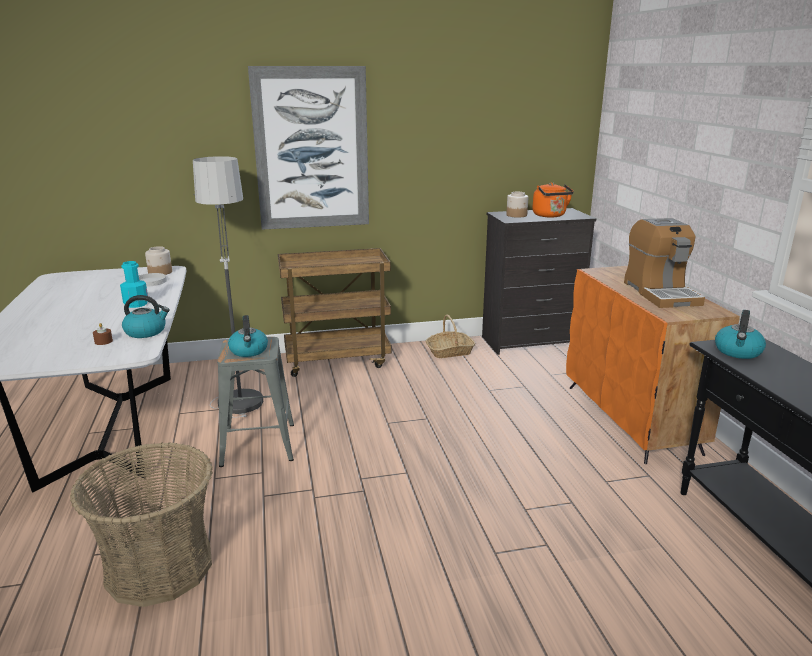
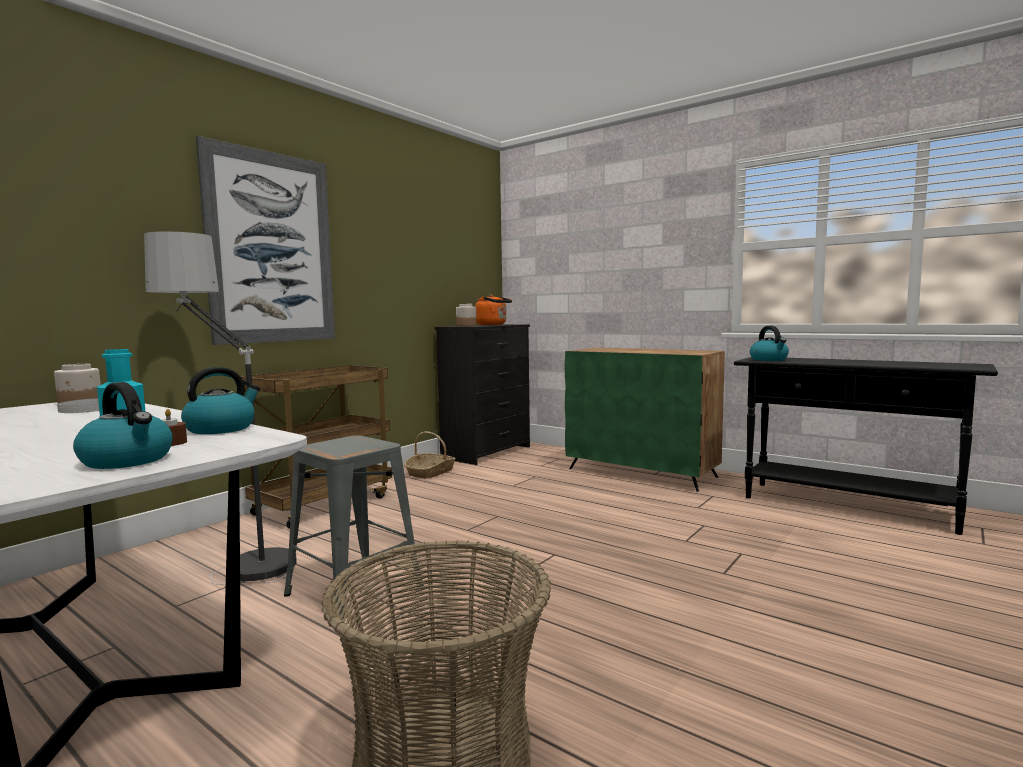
camera: 40 degrees left, 15 degrees down
(249, 351) = (352, 446): kettle -> kettle (128, 460)
(632, 419) = (642, 473): orange cabinet -> green cabinet
(660, 293) = (653, 350): coffee machine -> none

